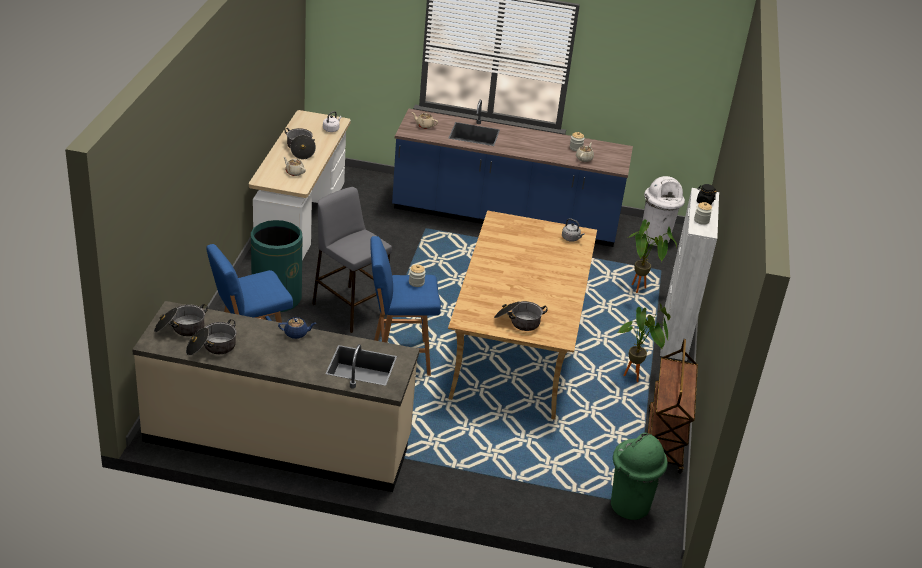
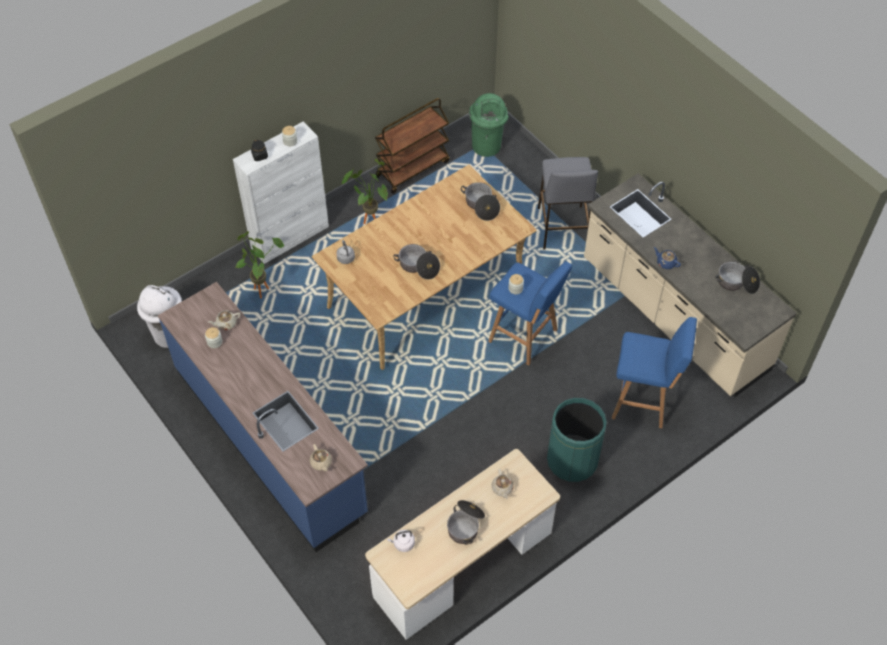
camera: 135 degrees left, 20 degrees up
(180, 328) = (749, 313): cooking pot -> cooking pot (418, 266)
(350, 308) = (519, 411): grey stool -> grey stool (562, 228)

